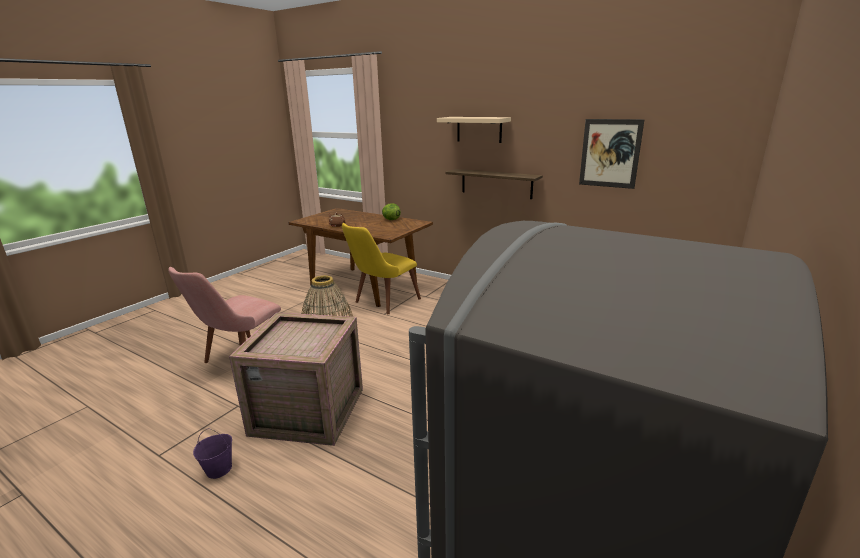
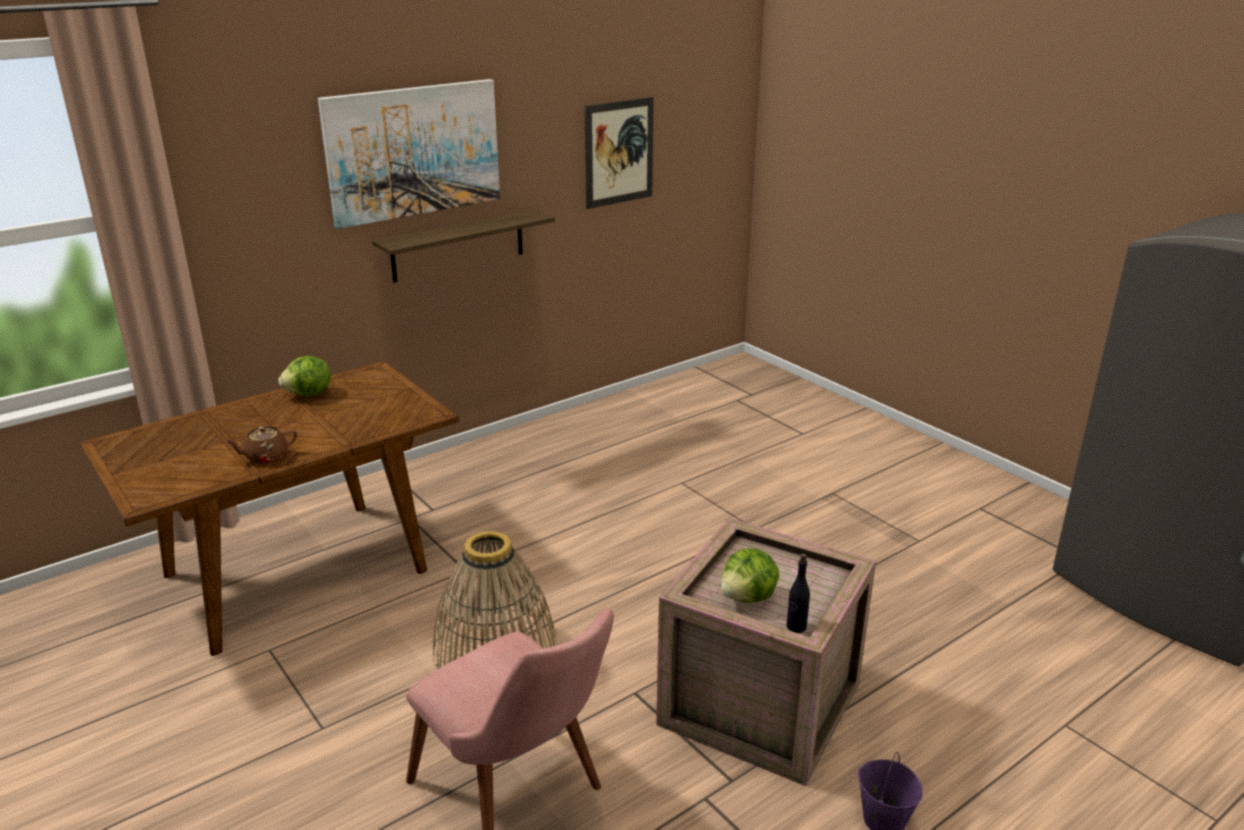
camera: 70 degrees left, 5 degrees up
(259, 350) = (796, 627): none -> black bottle
(285, 335) = (748, 597): none -> lettuce
(382, 303) = (412, 564): yellow chair -> none
(479, 129) = (413, 151): beige shelf -> picture

